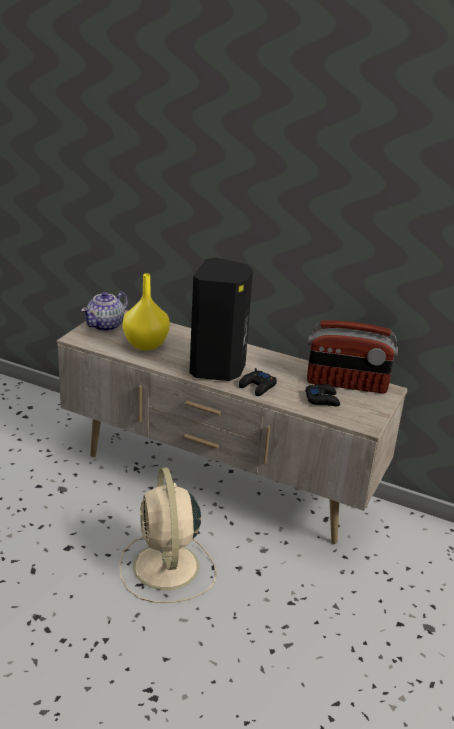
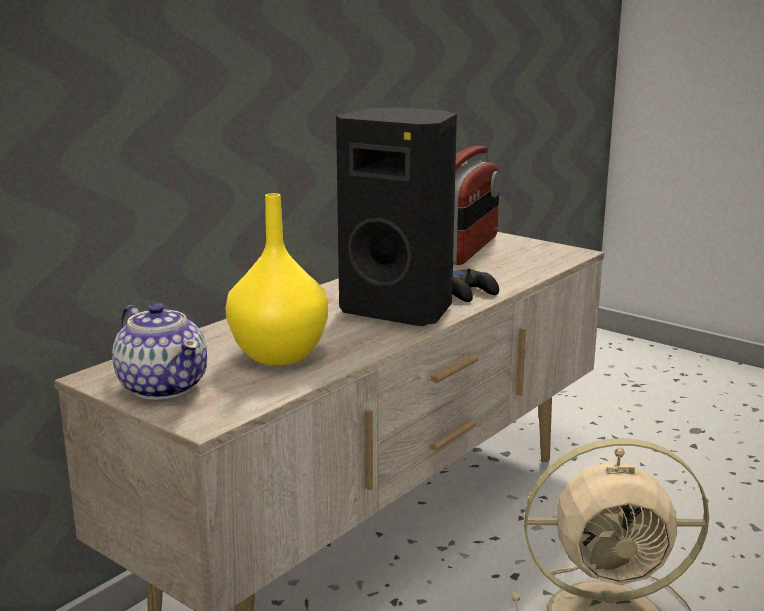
camera: 75 degrees left, 10 degrees down
(322, 399) = (507, 264): black game controller -> none

